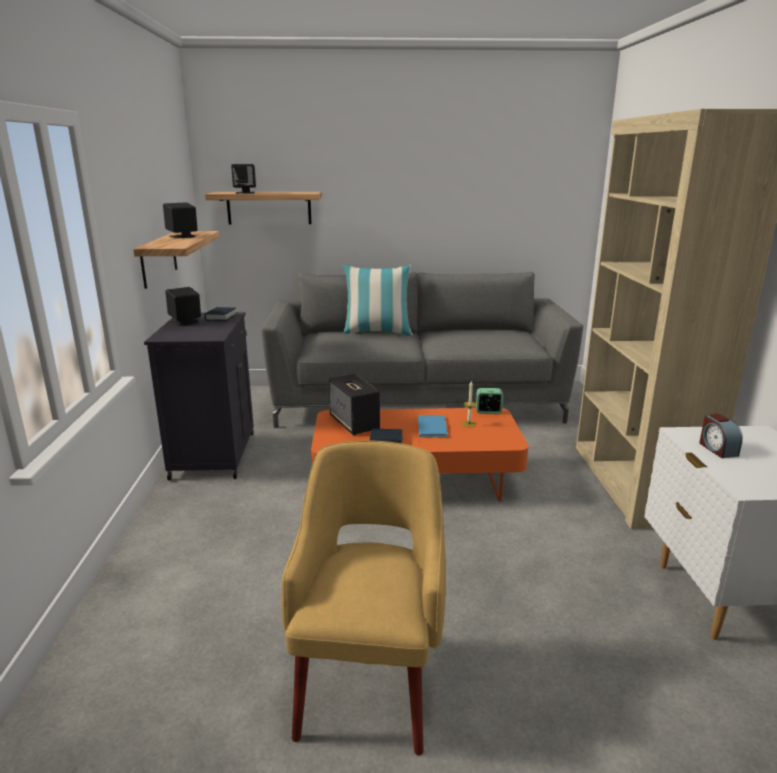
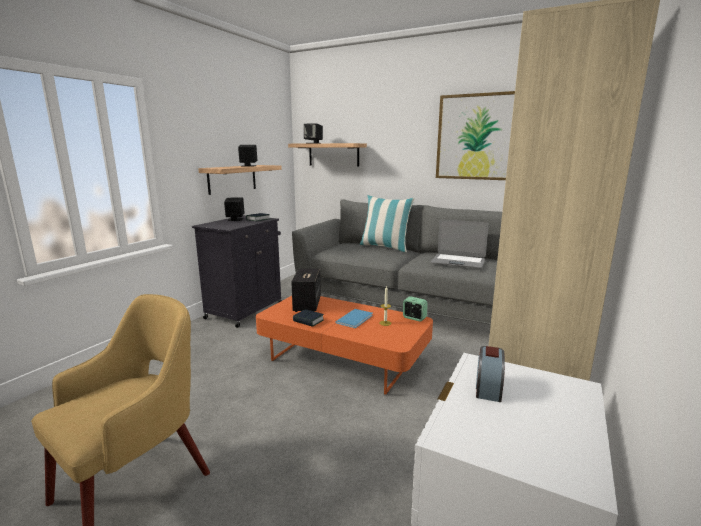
camera: 30 degrees right, 5 degrees down
(472, 184) = (479, 137): none -> picture
(484, 338) = (458, 262): none -> laptop

